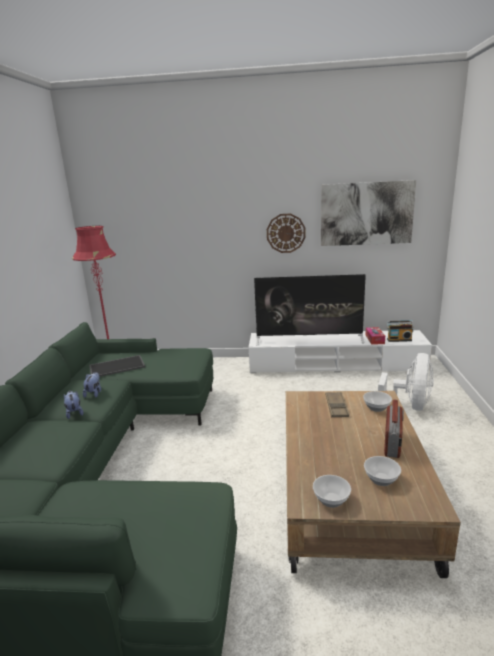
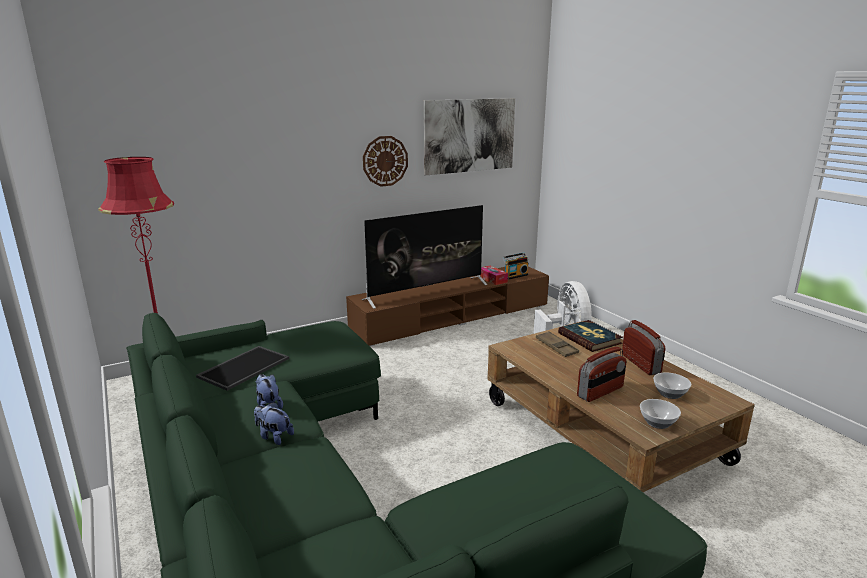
camera: 35 degrees left, 0 degrees up
(319, 455) = (600, 392): none -> radio
(335, 364) = (452, 317): white tv stand -> brown tv stand
(377, 407) = (590, 338): bowl -> book

